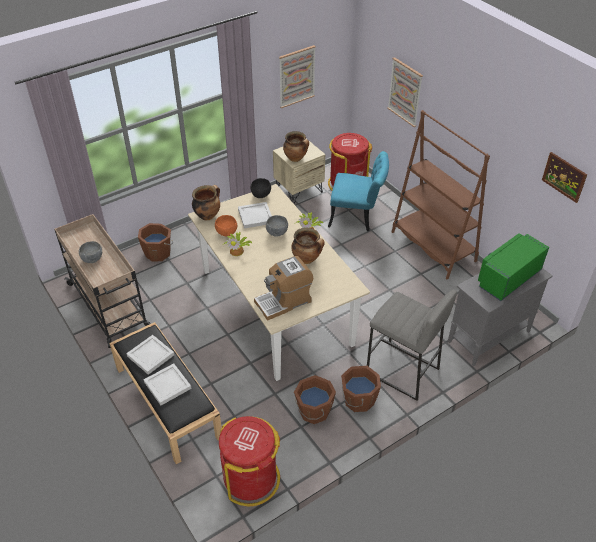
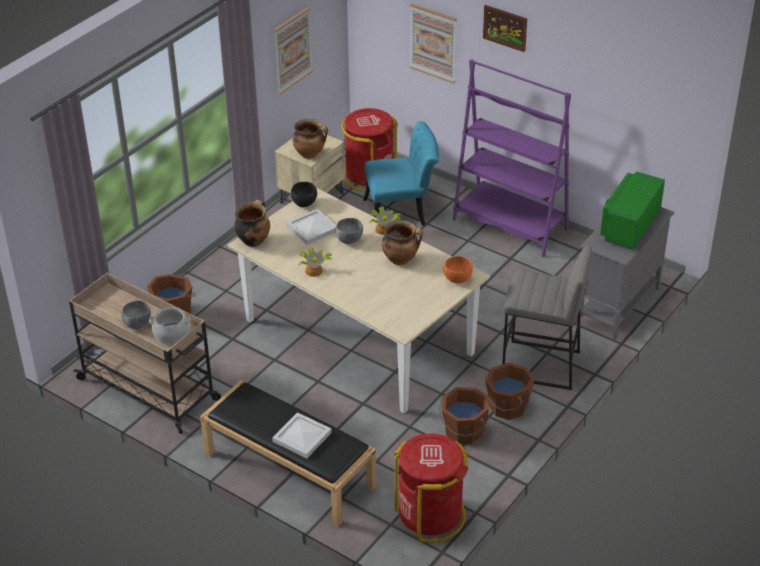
camera: 20 degrees left, 5 degrees down
(110, 273) = (171, 334): none -> cooking pot
(151, 355) = (263, 413): white tray -> none
(226, 232) = (289, 254): orange bowl -> orange bowl (457, 279)
(284, 301) = (401, 309): coffee machine -> none
(433, 246) = (510, 225): brown bookcase -> purple bookcase
(564, 177) = (660, 99): picture -> picture (505, 28)

